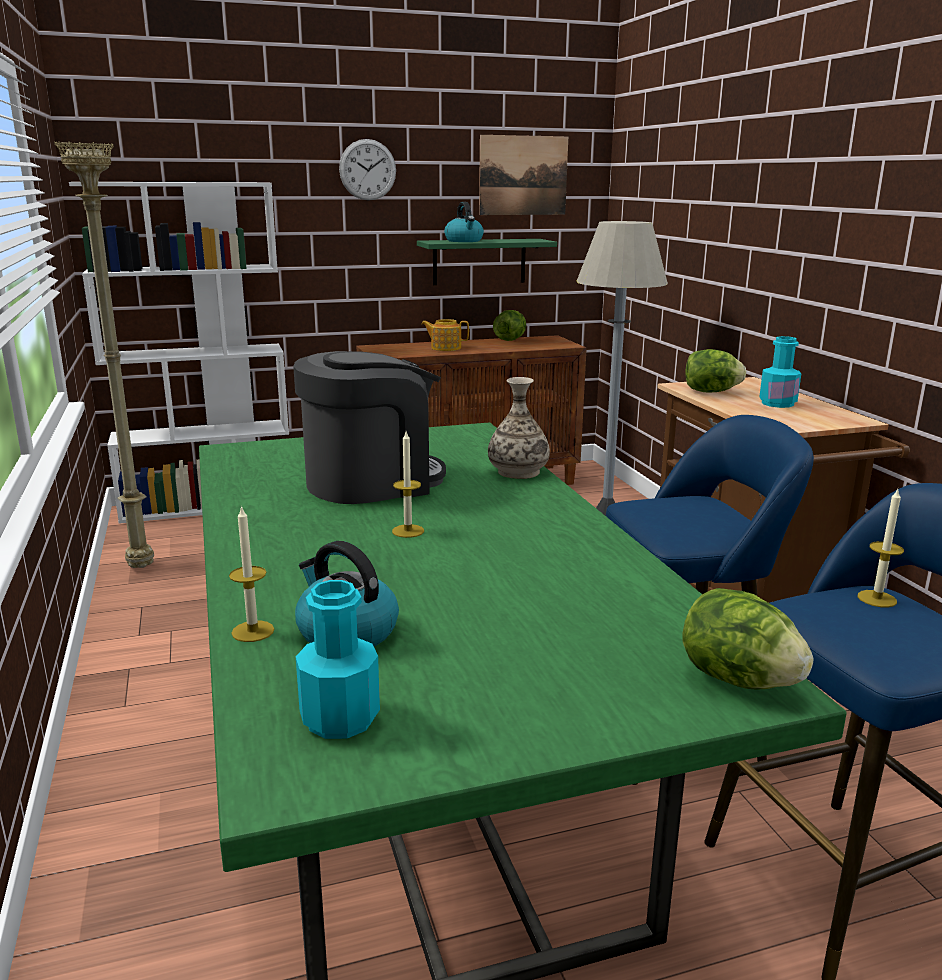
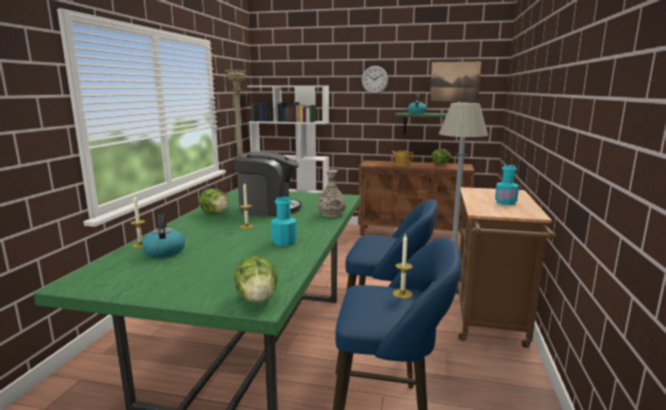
camera: 30 degrees right, 5 degrees down
(340, 718) = (115, 273): turquoise bottle -> turquoise bottle (284, 242)
(710, 392) = (479, 193): lettuce -> lettuce (215, 213)

